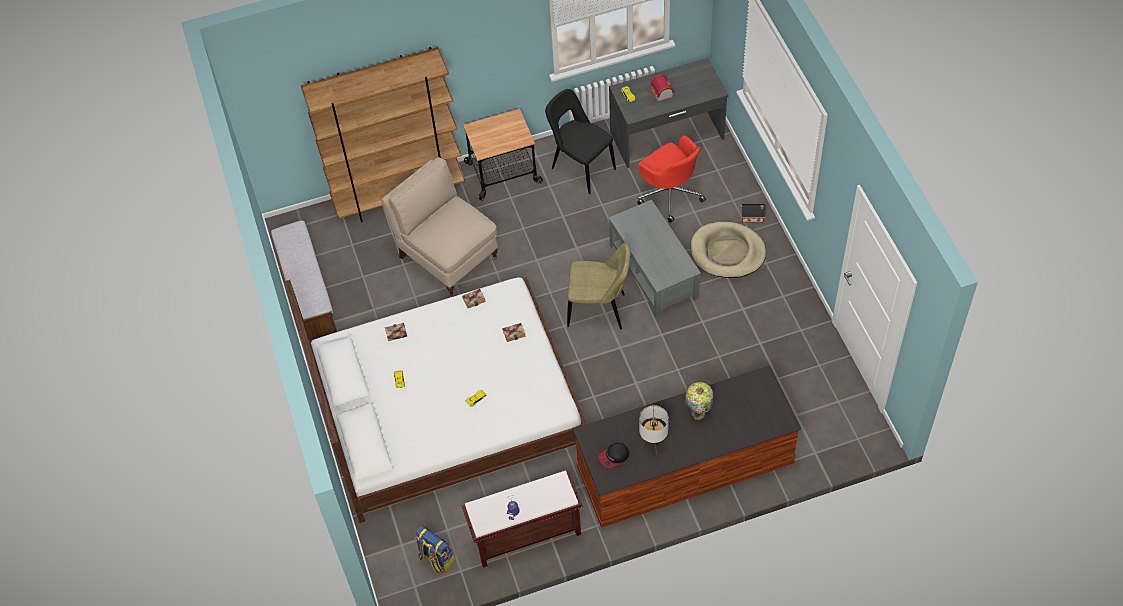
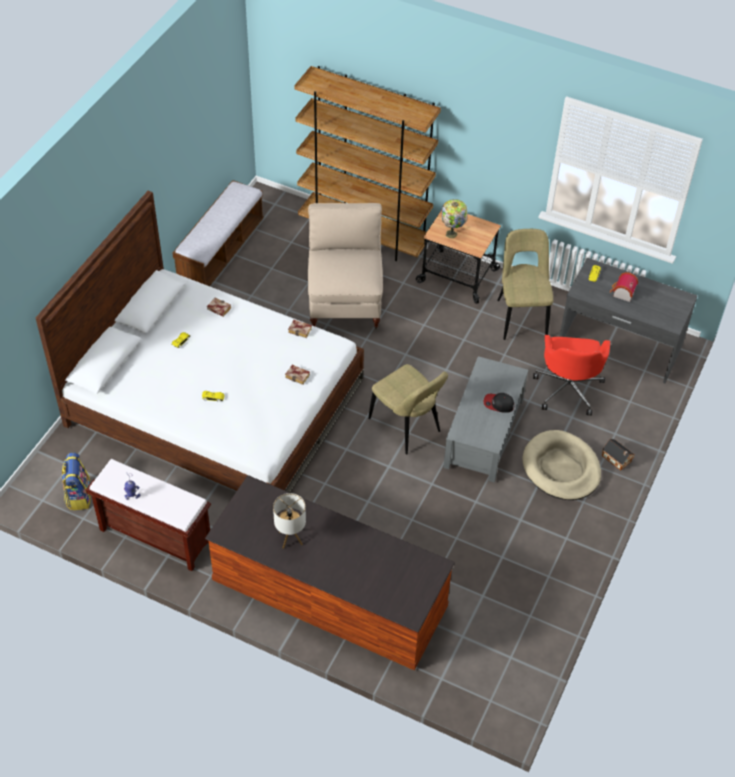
camera: 40 degrees right, 5 degrees down
(581, 168) = (521, 316): black chair -> beige chair
(614, 456) = (250, 521): cap -> cap (498, 404)
(698, 413) = (353, 547): table lamp -> table lamp (452, 234)

